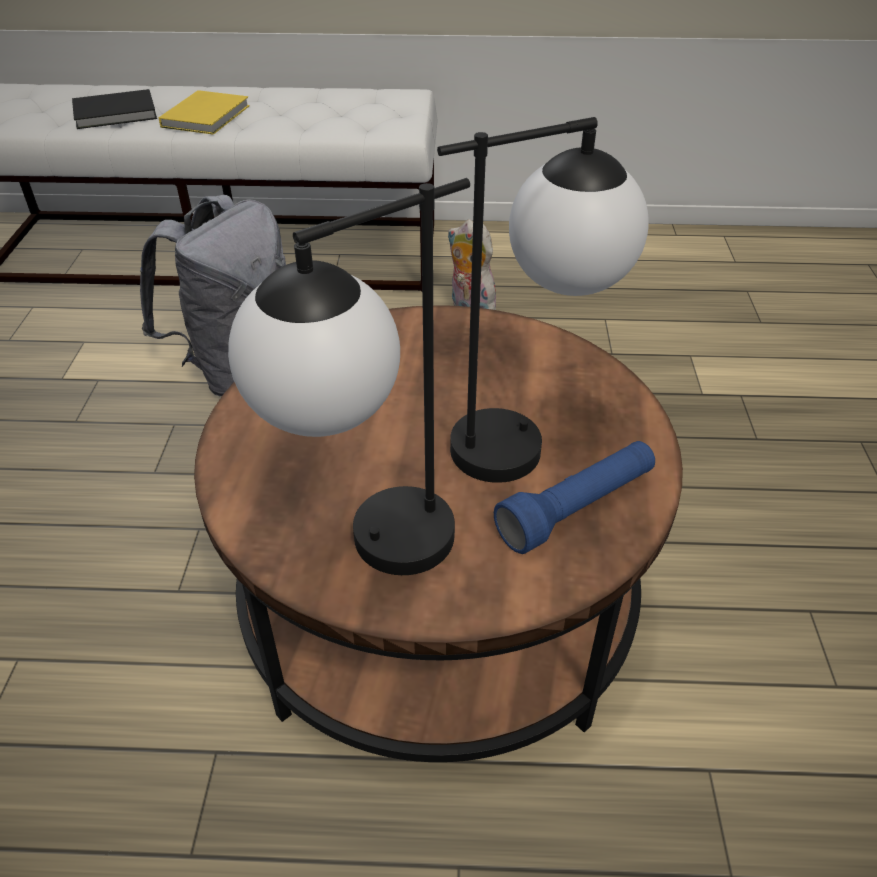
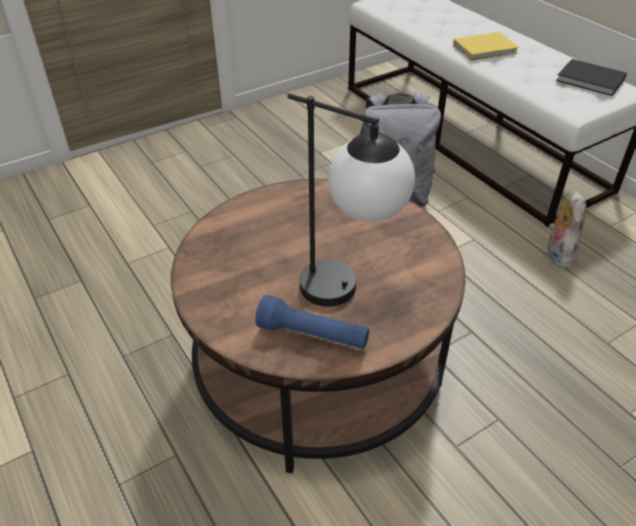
camera: 55 degrees right, 0 degrees up
(118, 113) = (446, 28): black book -> black book (591, 81)
(368, 555) = (218, 278): table lamp -> none

